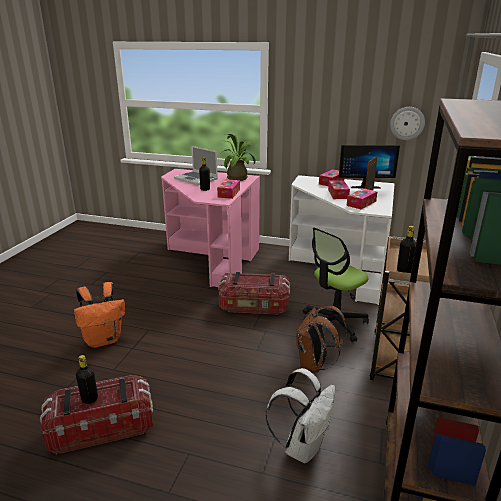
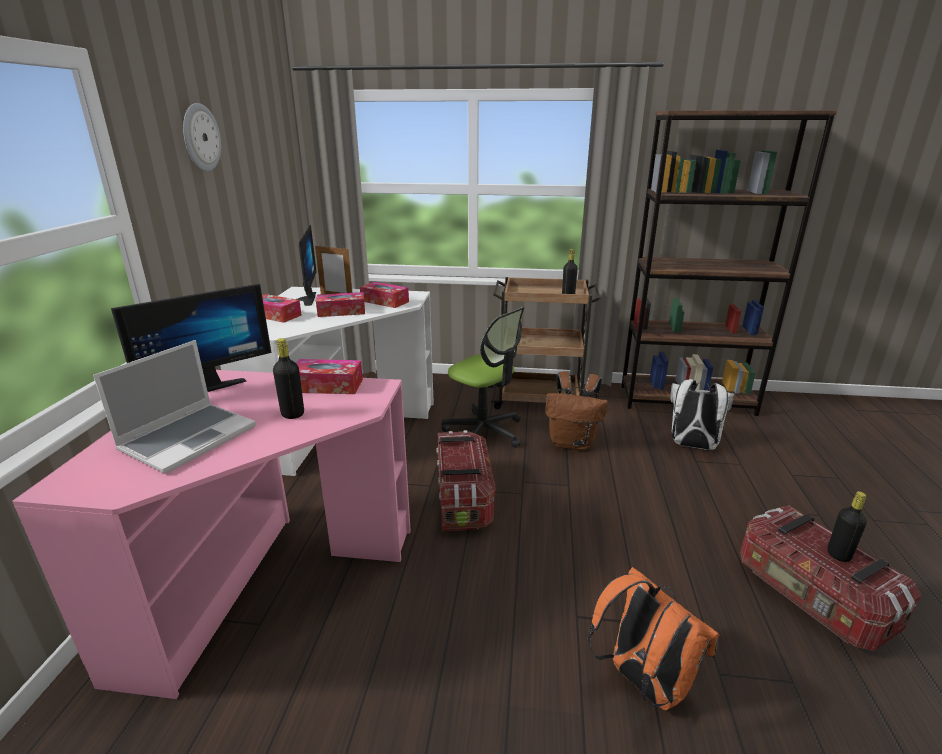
camera: 100 degrees left, 0 degrees up
(239, 178) = (208, 386): potted plant -> monitor
(407, 123) = (276, 197): wall clock -> wall clock (200, 137)

